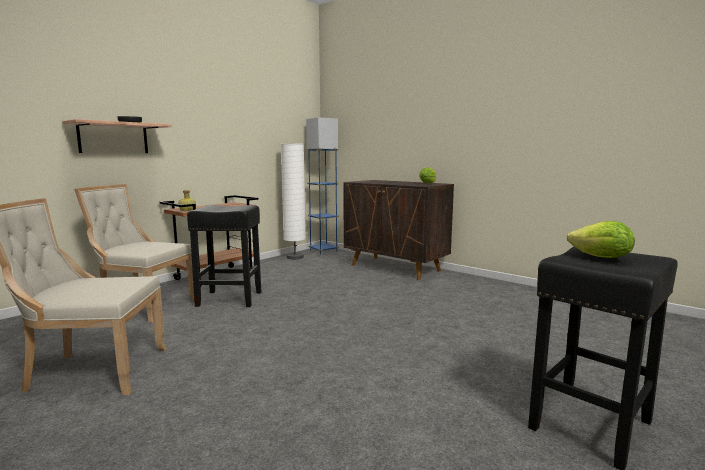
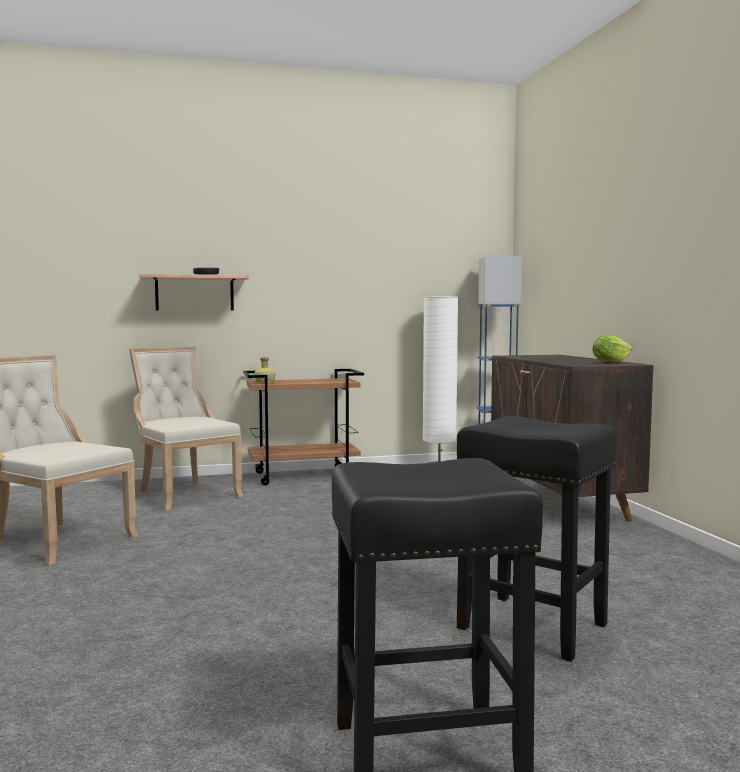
camera: 35 degrees right, 5 degrees down
(231, 299) = (276, 502): black stool -> black stool (535, 626)
(601, 258) = (427, 473): lettuce -> none

